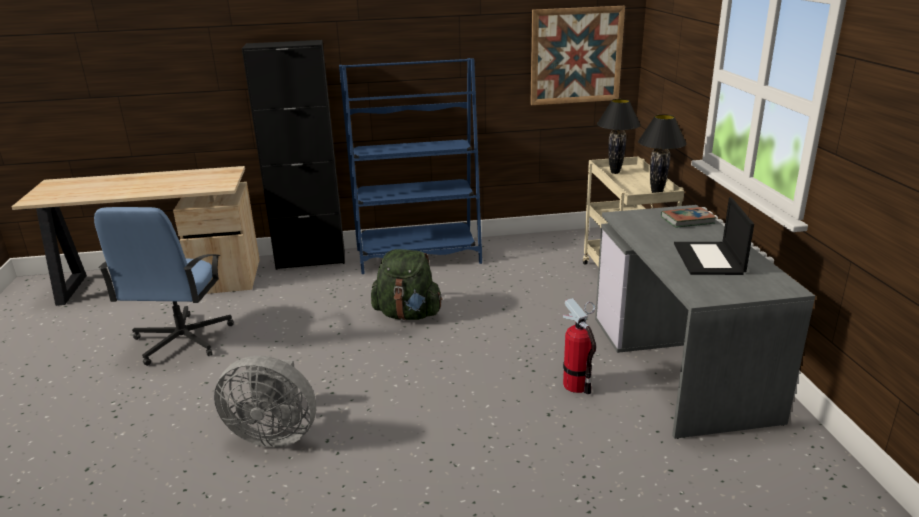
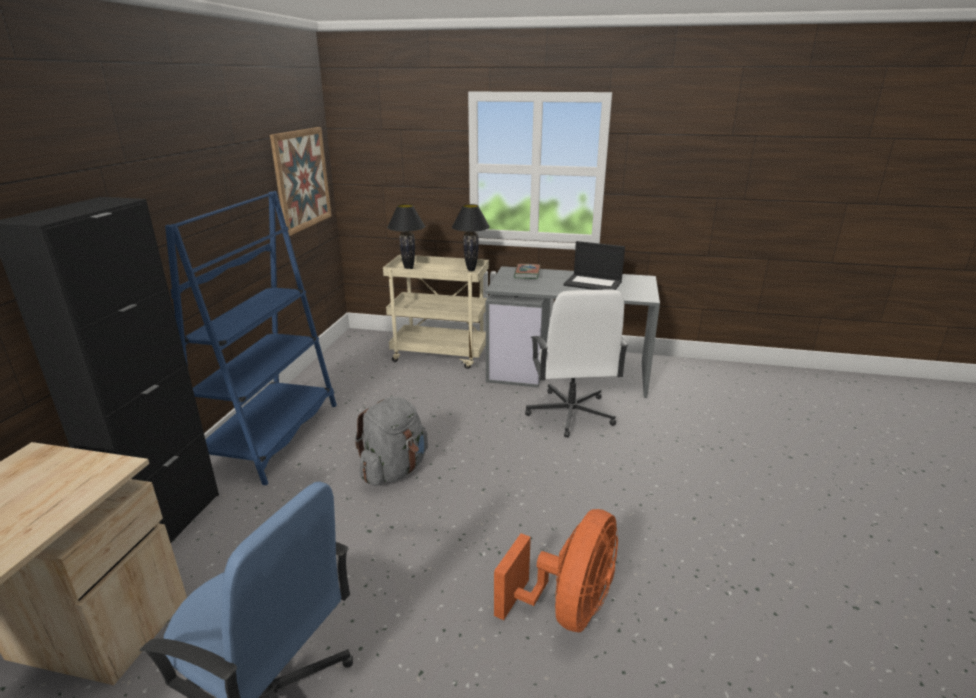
camera: 70 degrees left, 0 degrees up
(274, 434) = (567, 608): grey fan -> orange fan
(408, 314) = (394, 470): green backpack -> grey backpack
(576, 385) = (570, 414): fire extinguisher -> white office chair

